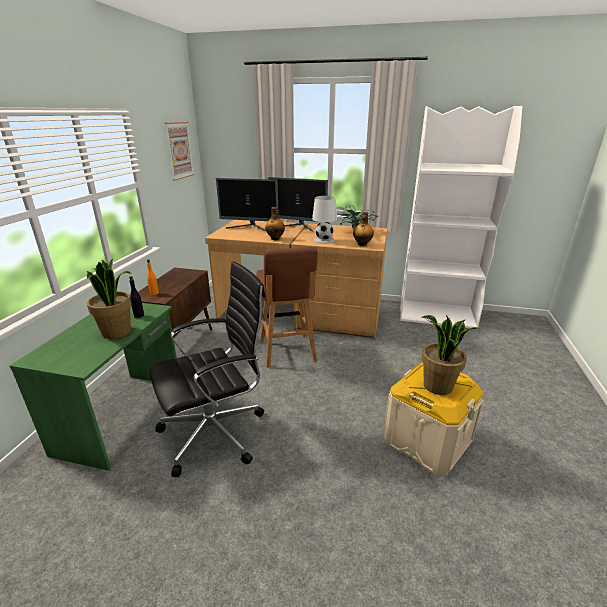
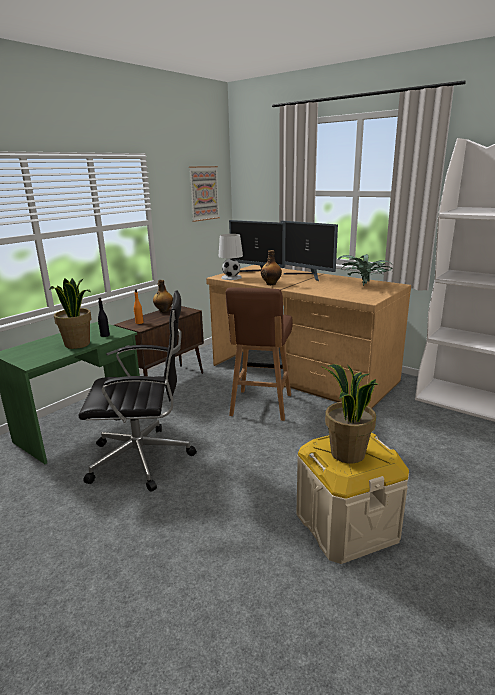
camera: 25 degrees right, 5 degrees down
(324, 240) = (320, 290): white table lamp -> white table lamp (231, 277)
(362, 244) = (358, 297): bottle -> bottle (163, 311)

